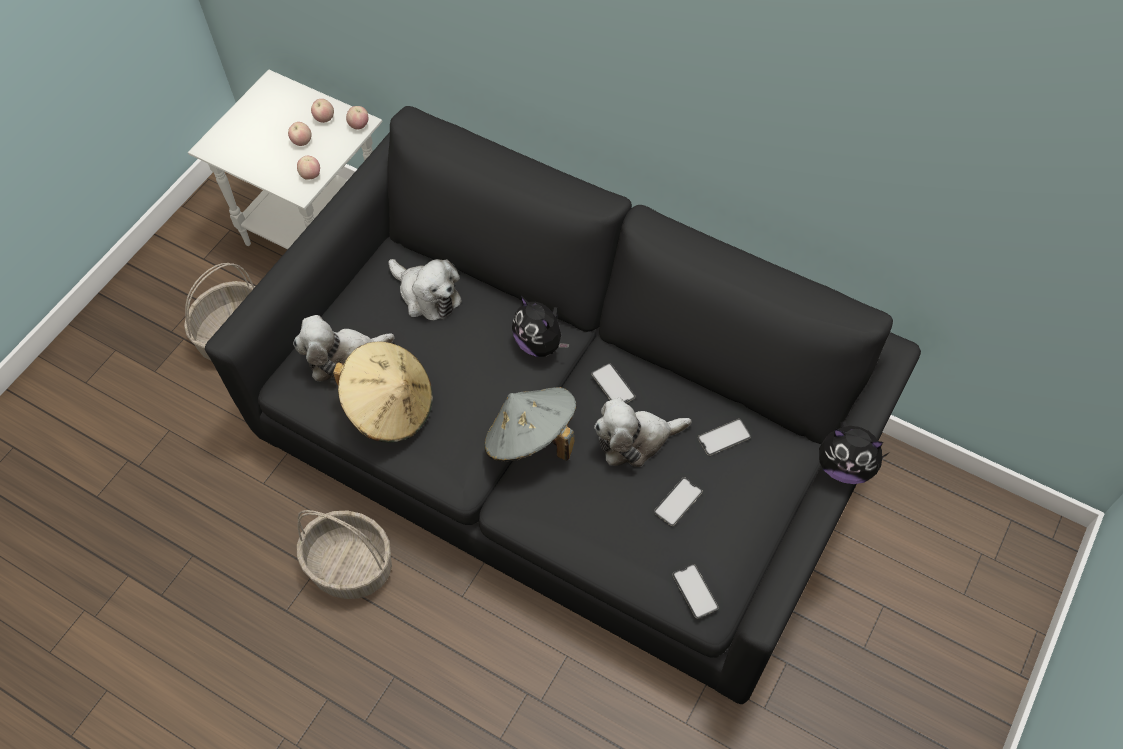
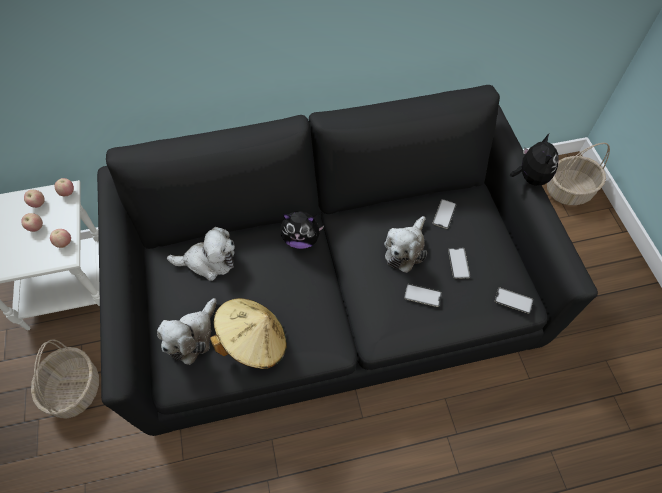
camera: 45 degrees left, 0 degrees up
(350, 567) = (285, 459): basket -> basket (568, 191)
(531, 440) = (351, 294): grey hat -> none
(613, 385) = (364, 231): phone -> phone (422, 295)
(845, 467) = (530, 177): plush toy -> plush toy turned 60 degrees counterclockwise

